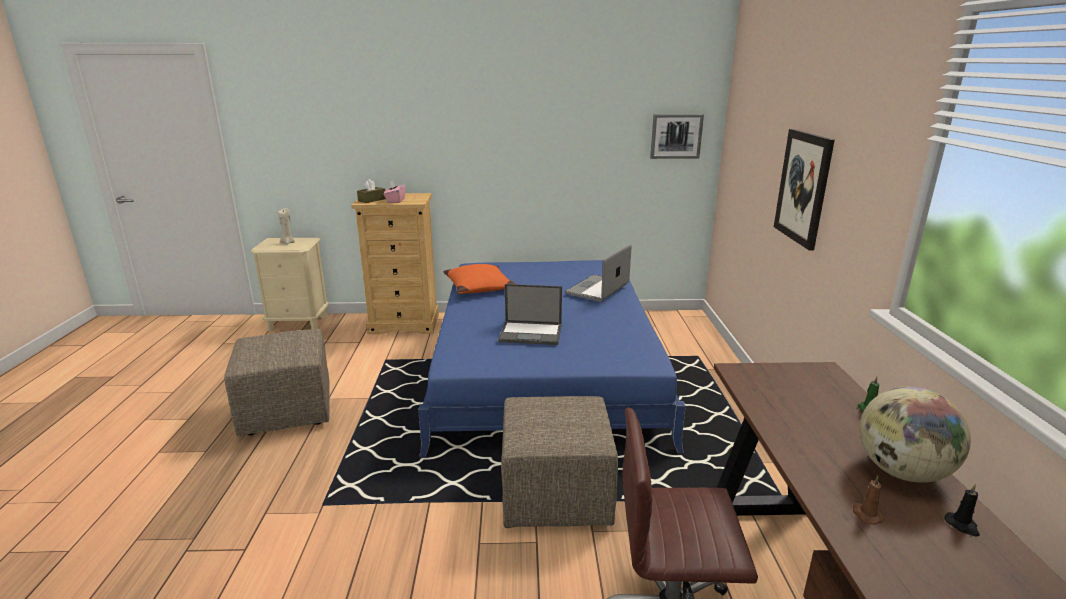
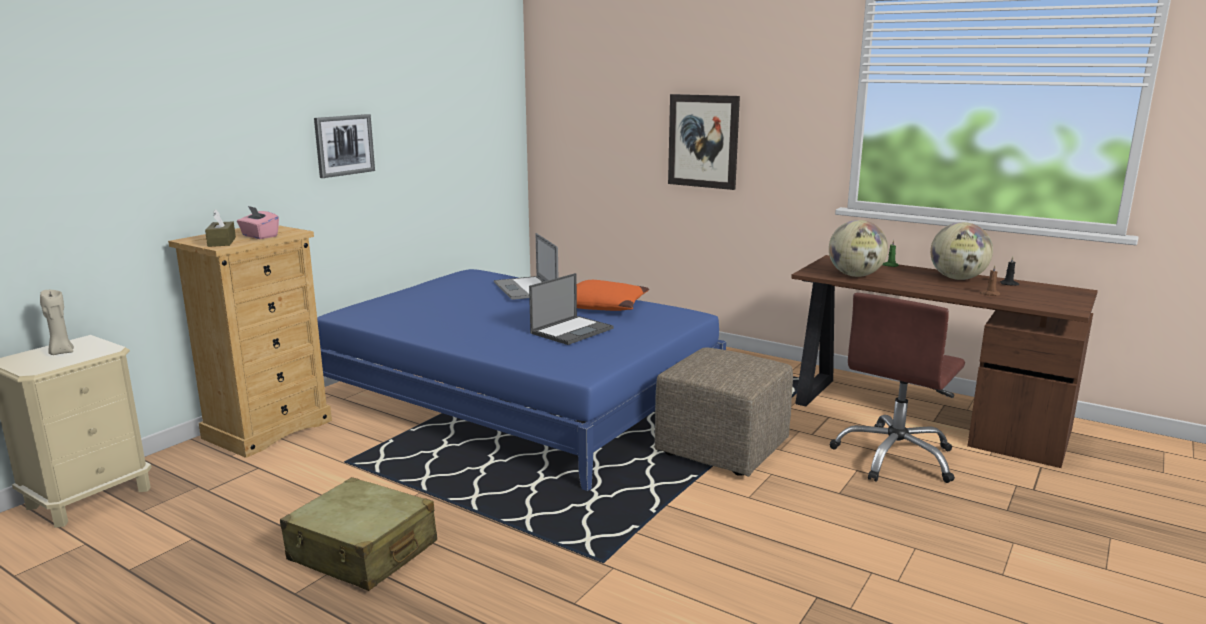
camera: 55 degrees left, 5 degrees down
(288, 412) = (362, 552): beige ottoman -> beige suitcase
(479, 287) = (415, 324): orange pillow -> orange pillow (604, 306)
(676, 136) = (494, 119): picture -> picture (344, 145)
(774, 397) = (855, 275): none -> globe

